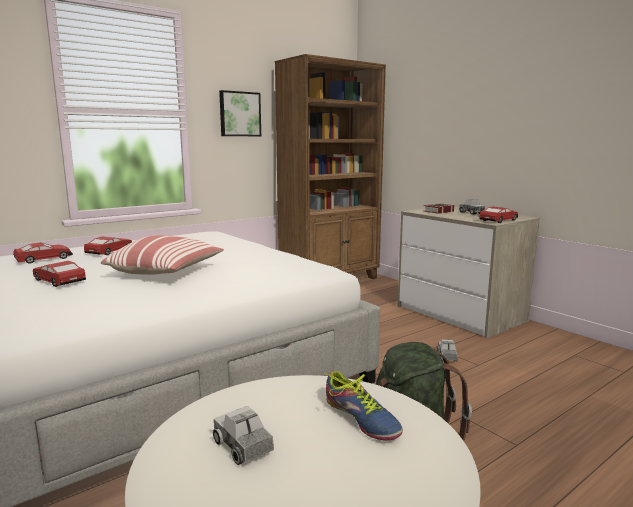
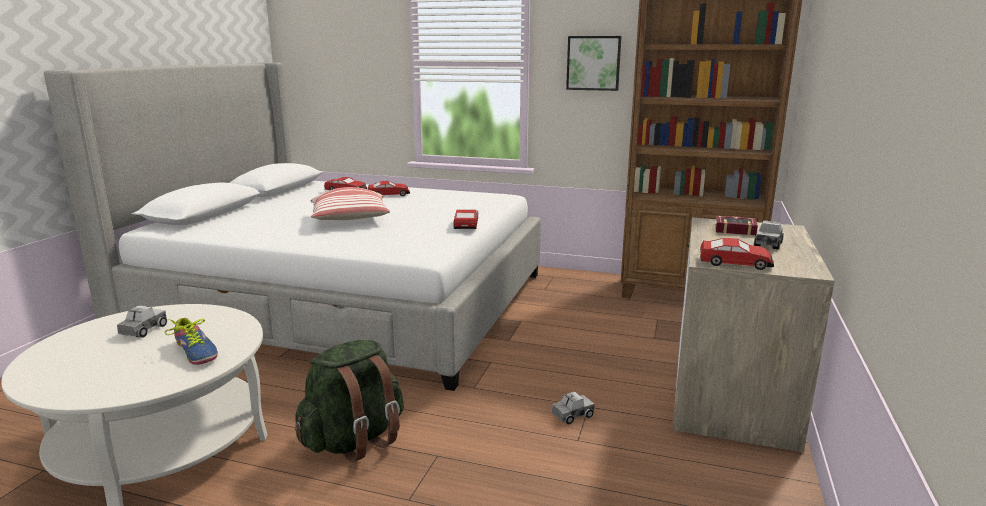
camera: 55 degrees right, 5 degrees up
(59, 281) = (299, 208): toy car -> toy car (466, 225)
(361, 418) = (196, 352): shoe -> shoe turned 60 degrees counterclockwise

